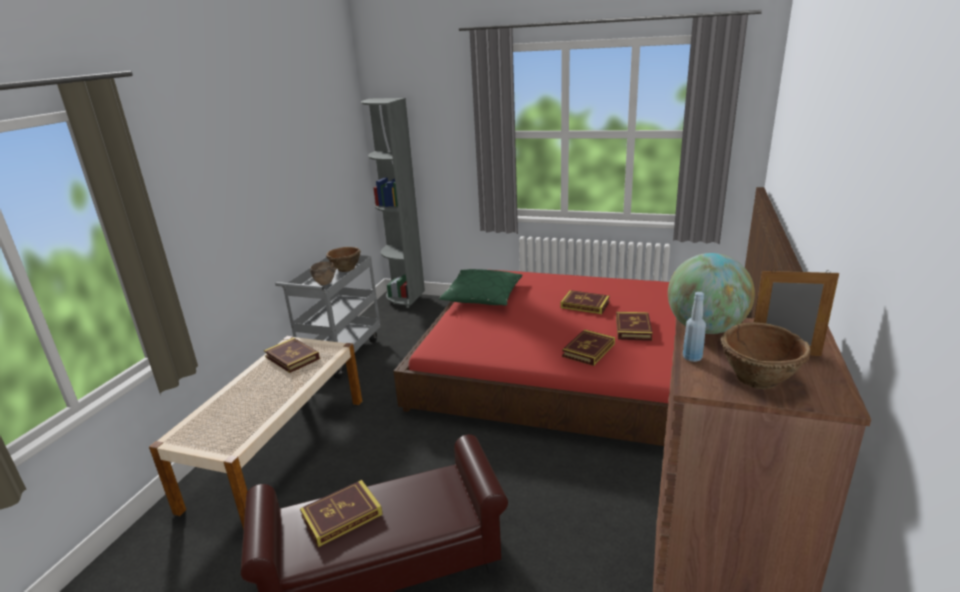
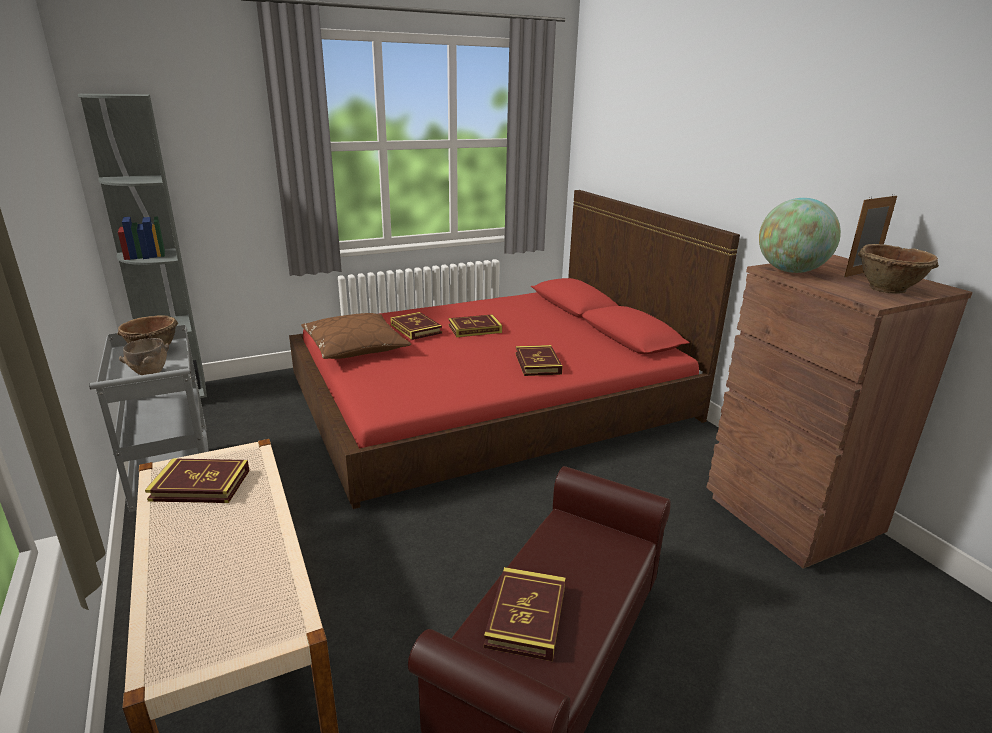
camera: 45 degrees left, 0 degrees up
(482, 296) = (355, 347): green pillow -> brown pillow
(633, 329) = (545, 337): book -> book (416, 329)
(692, 358) = (830, 288): blue bottle -> none

